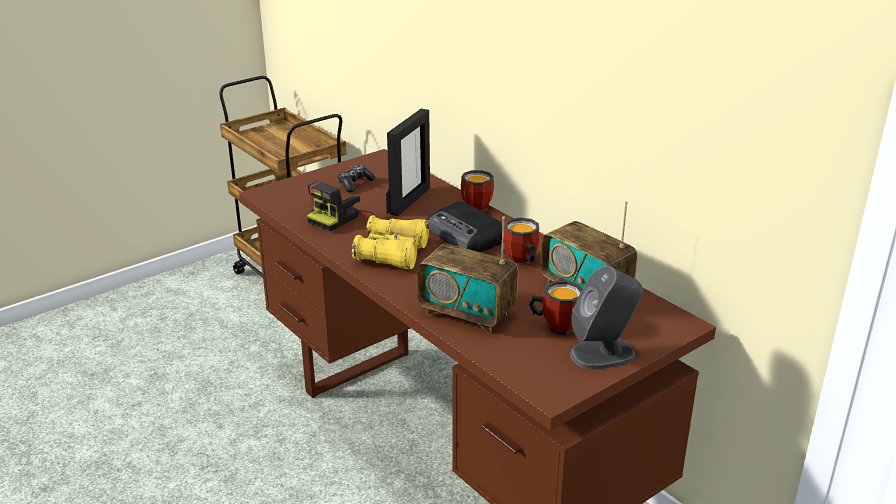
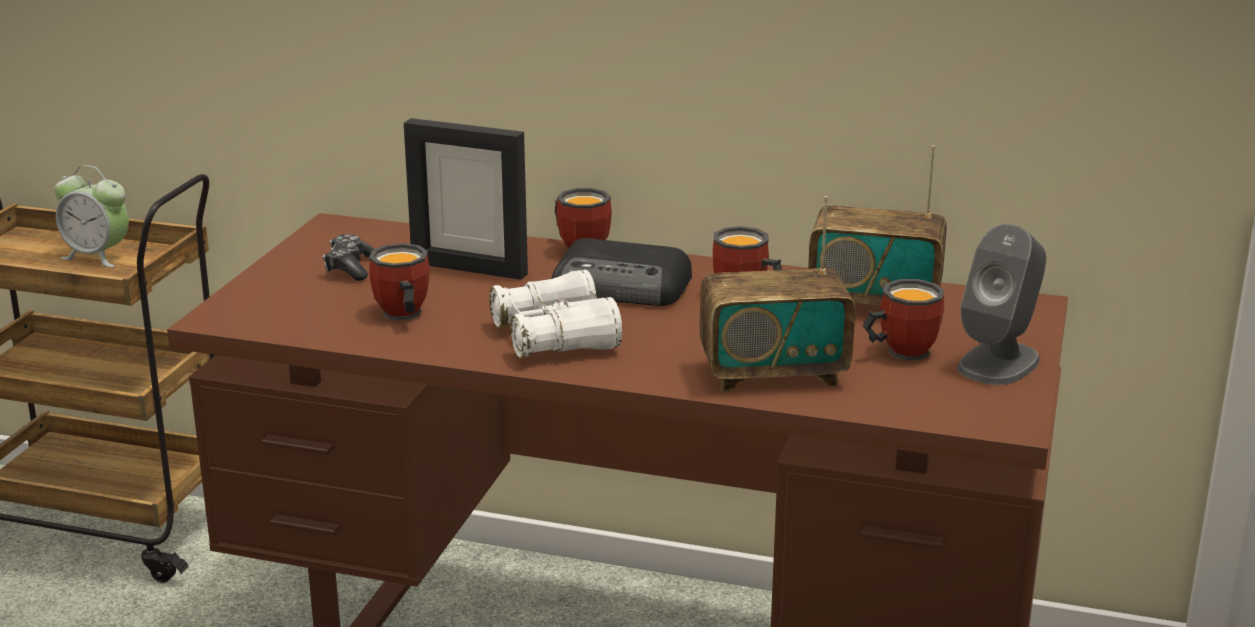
camera: 35 degrees left, 5 degrees down
(295, 144) = (97, 256): none -> alarm clock
(340, 218) = (400, 316): camera -> mug
(392, 254) = (555, 337): yellow binoculars -> white binoculars
(409, 200) = (470, 267): picture frame -> picture frame turned 120 degrees clockwise

